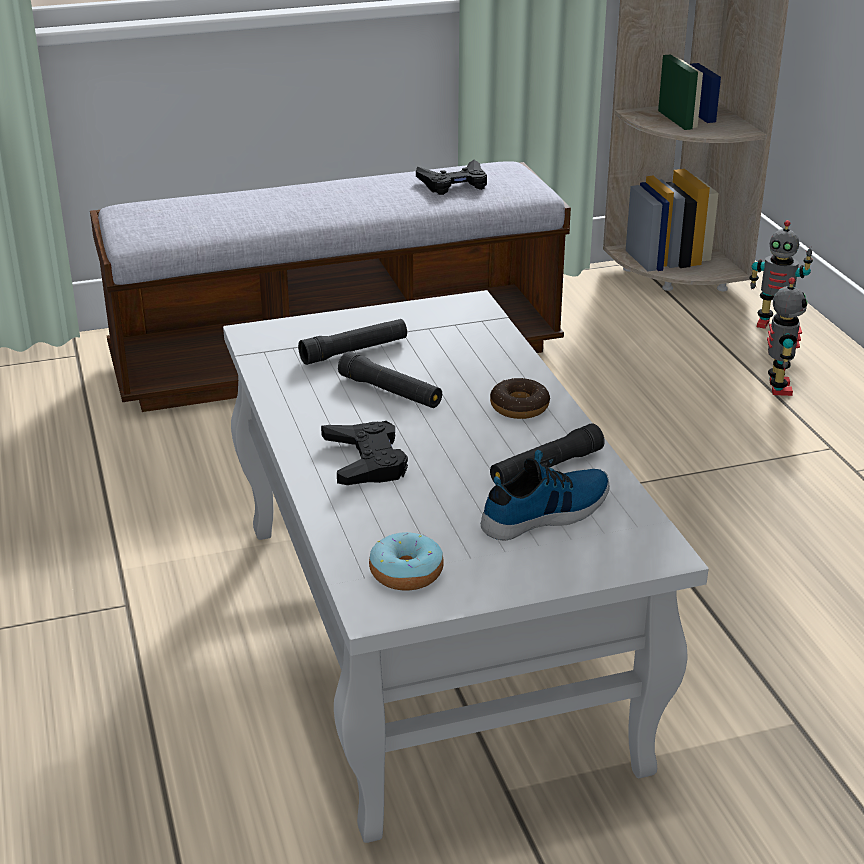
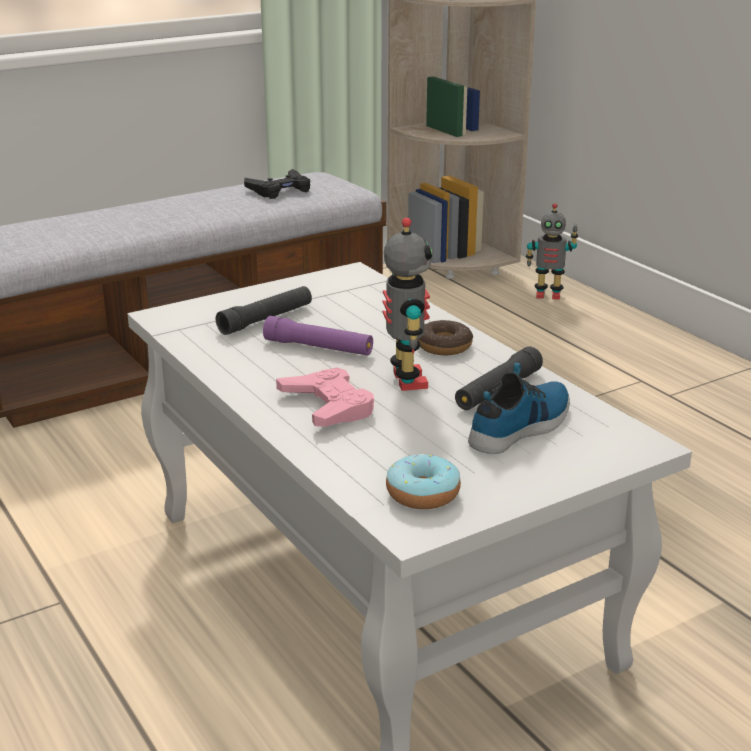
camera: 15 degrees left, 5 degrees down
(365, 461) = (328, 406): black game controller -> pink game controller
(390, 391) = (318, 347): black flashlight -> purple flashlight
(777, 388) = (575, 341): toy robot -> toy robot (406, 380)

